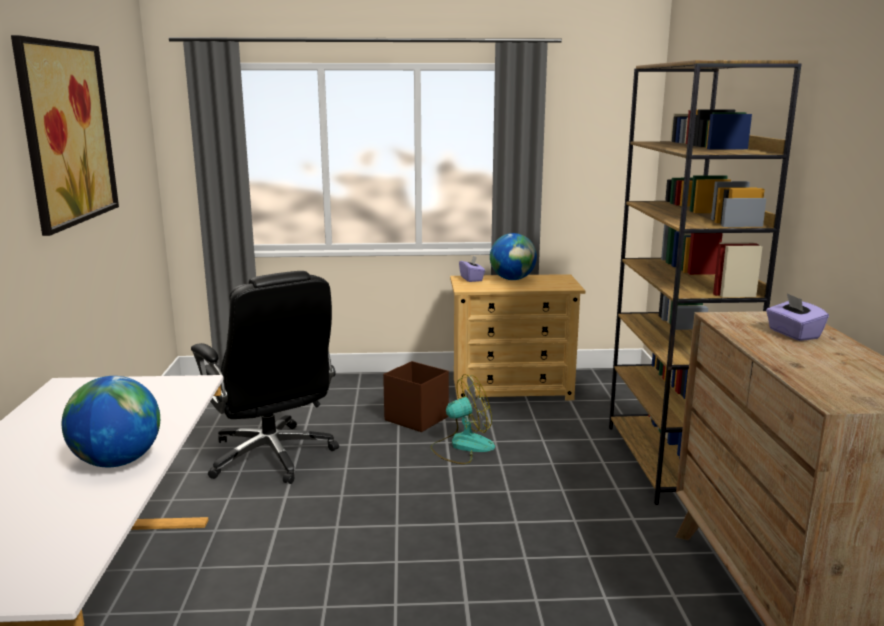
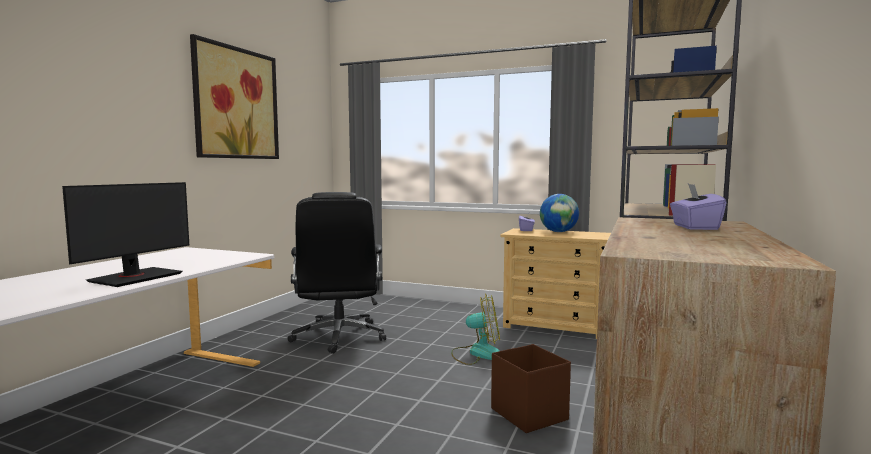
camera: 25 degrees right, 10 degrees down
(117, 462) = (135, 277): globe -> monitor
(416, 418) = (461, 332): brown storage box -> brown storage box (528, 413)

